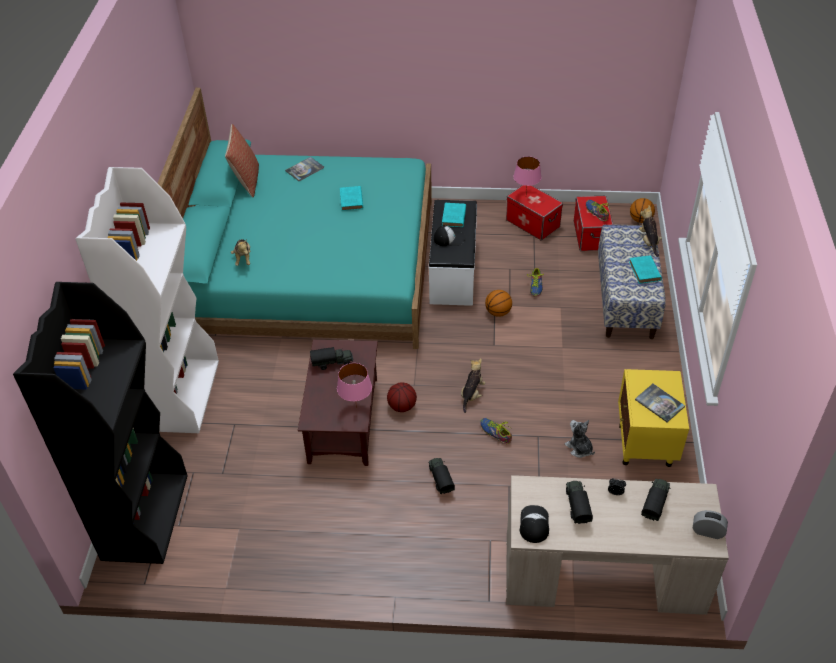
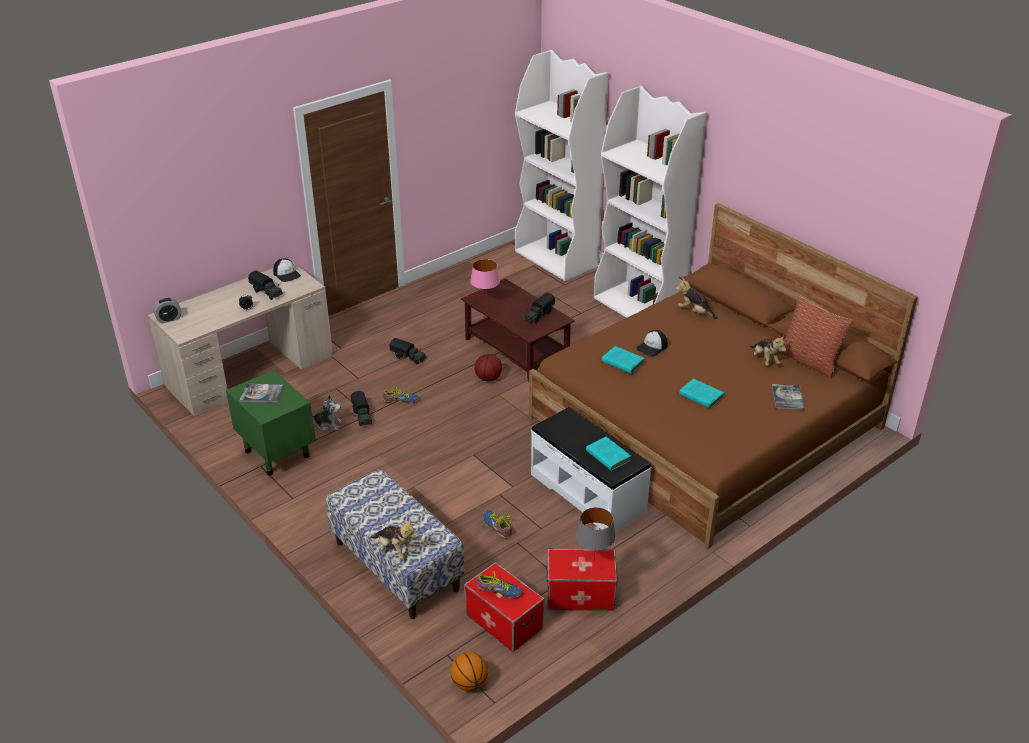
camera: 135 degrees right, 10 degrees down
(145, 516) = (557, 259): black bookcase -> white bookcase
(309, 267) = (706, 422): turquoise bed -> brown bed
(449, 238) = (582, 434): cap -> cap (652, 347)
(472, 394) = (447, 412): plush toy -> plush toy (765, 360)
(498, 312) = (501, 482): basketball -> none
(525, 197) = (594, 560): pink table lamp -> grey table lamp
(645, 272) = (370, 513): turquoise book -> turquoise book (622, 362)
(645, 446) = (276, 453): yellow nightstand -> green nightstand
(655, 504) = (215, 316): toy truck -> toy truck (362, 416)

